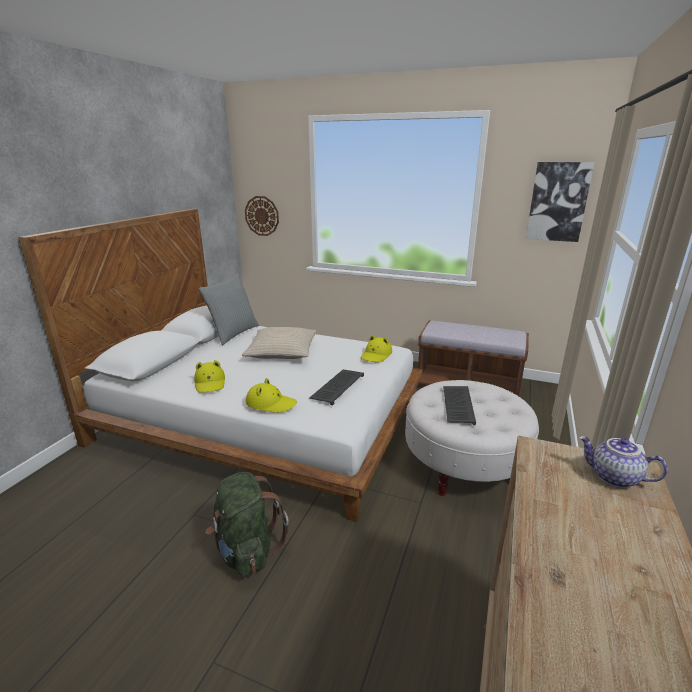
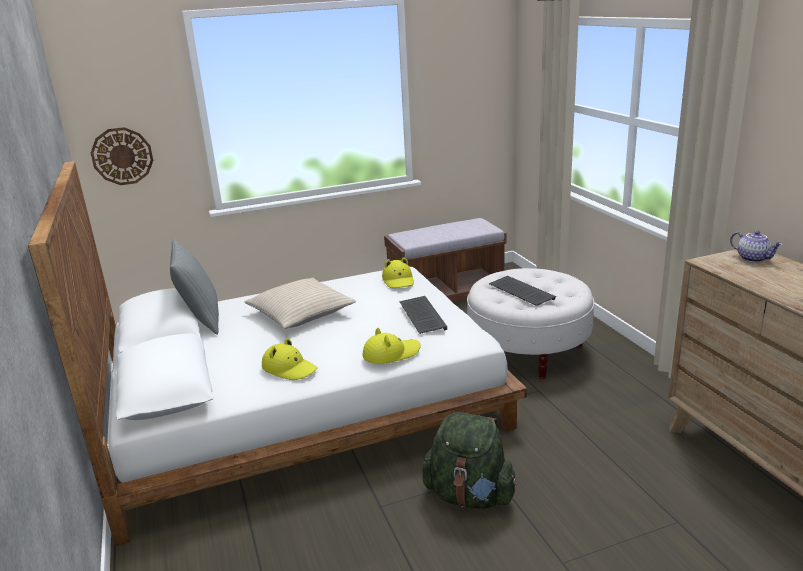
camera: 40 degrees left, 0 degrees up
(558, 202) = (478, 83): picture -> none
(613, 478) = (753, 258): teapot -> teapot turned 120 degrees counterclockwise

